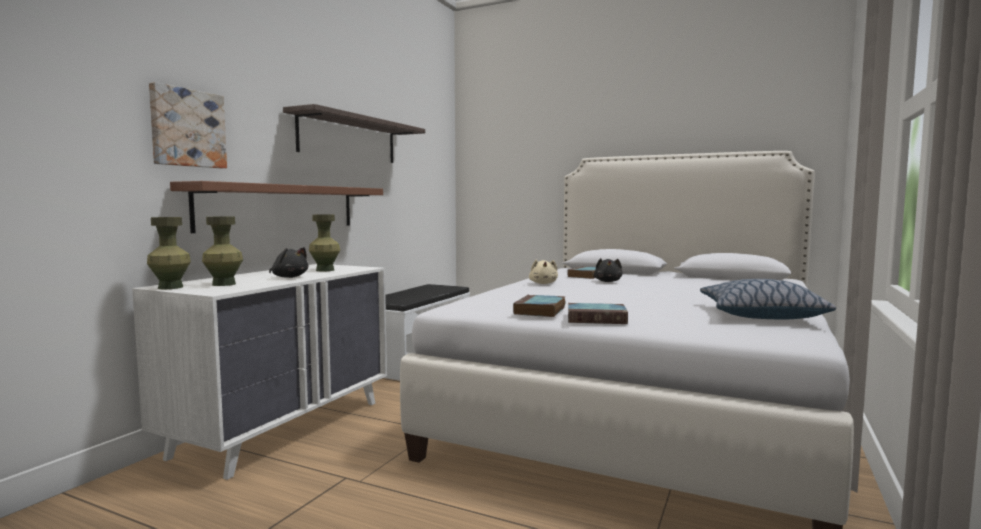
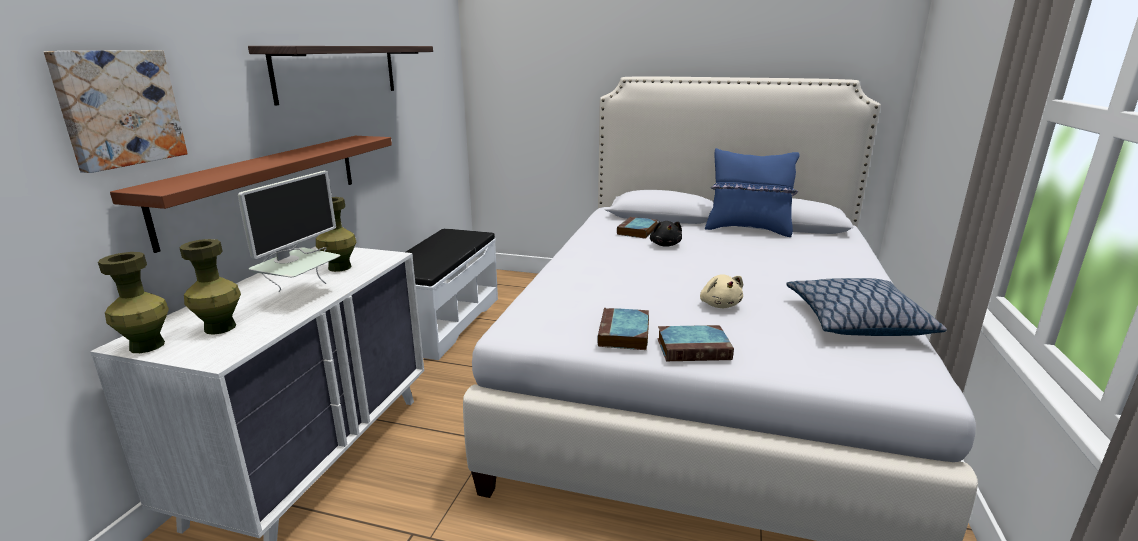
camera: 10 degrees left, 15 degrees up
(289, 277) = (301, 295): black plush toy -> monitor
(543, 283) = (597, 254): beige plush toy -> beige plush toy (719, 305)
(691, 278) = (748, 229): none -> blue pillow

